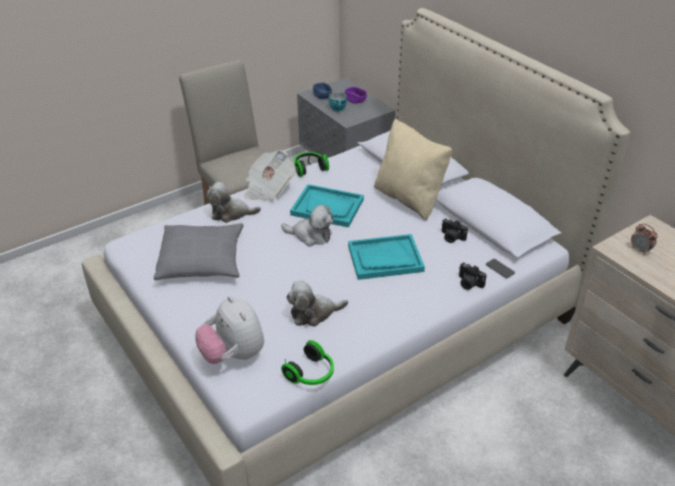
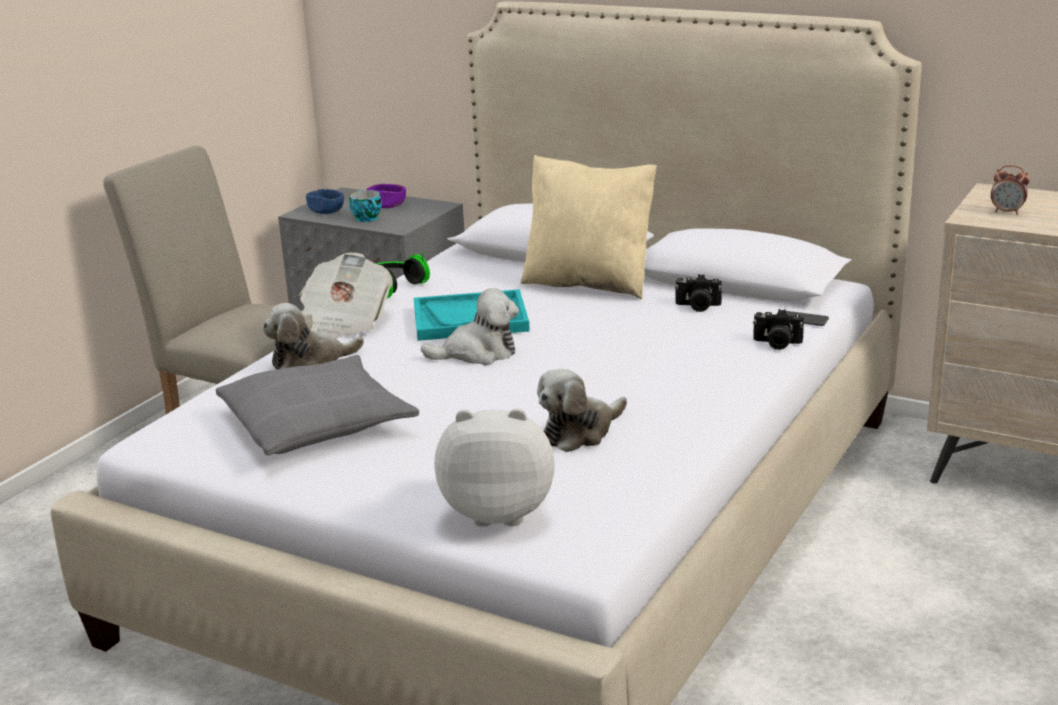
camera: 25 degrees left, 15 degrees down
(233, 355) = (498, 512): plush toy -> plush toy turned 150 degrees clockwise
(312, 374) = (654, 496): headphones -> none
(385, 258) = (624, 349): turquoise tray -> none

